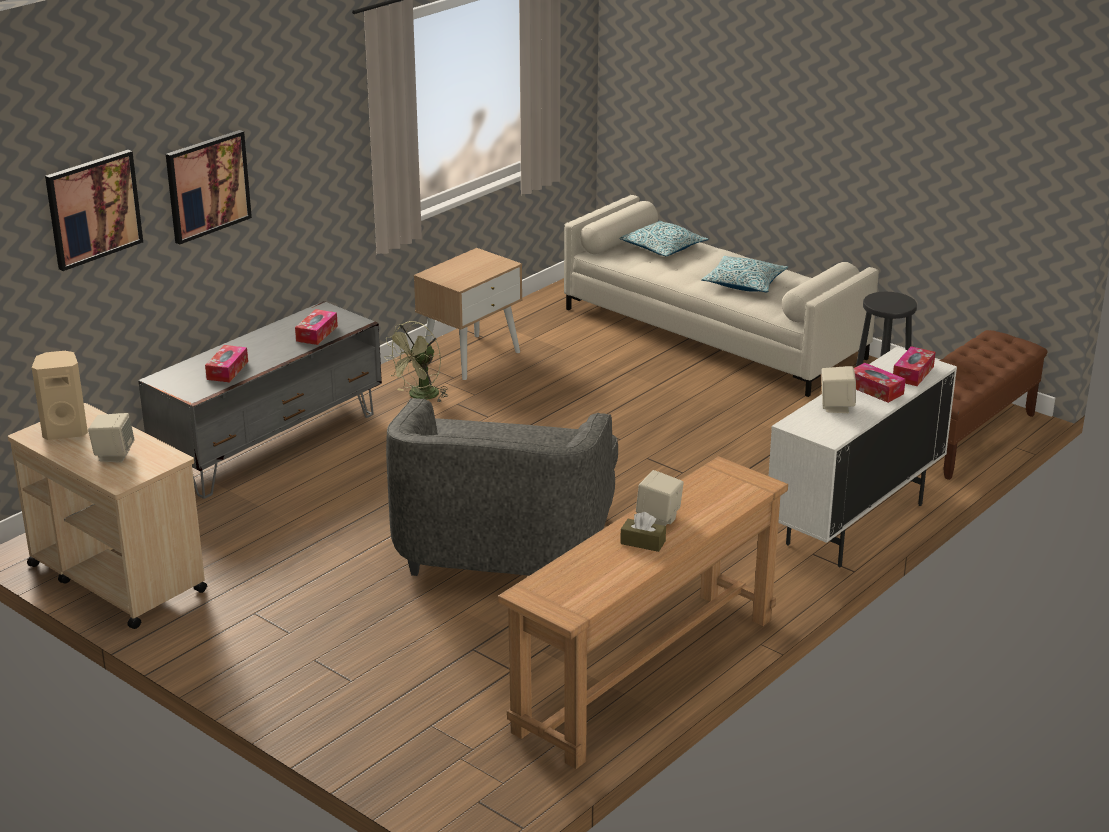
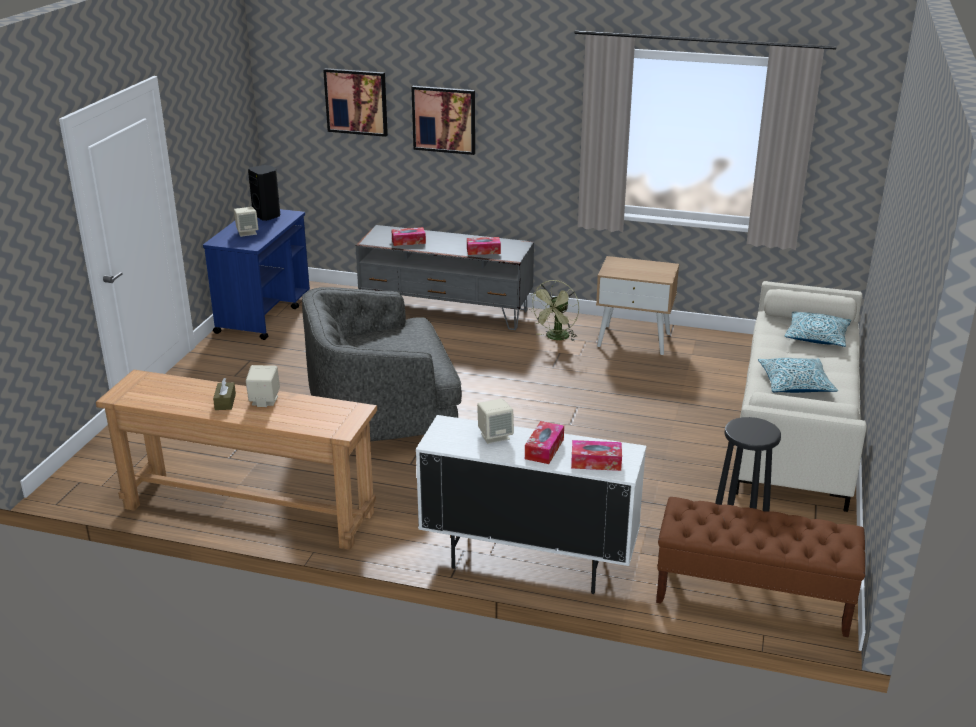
camera: 65 degrees right, 0 degrees up
(65, 431) = (267, 216): beige speaker -> black speaker
(116, 577) = (264, 313): beige cart -> blue cart
(419, 396) = (556, 338): green fan -> green fan turned 75 degrees counterclockwise

